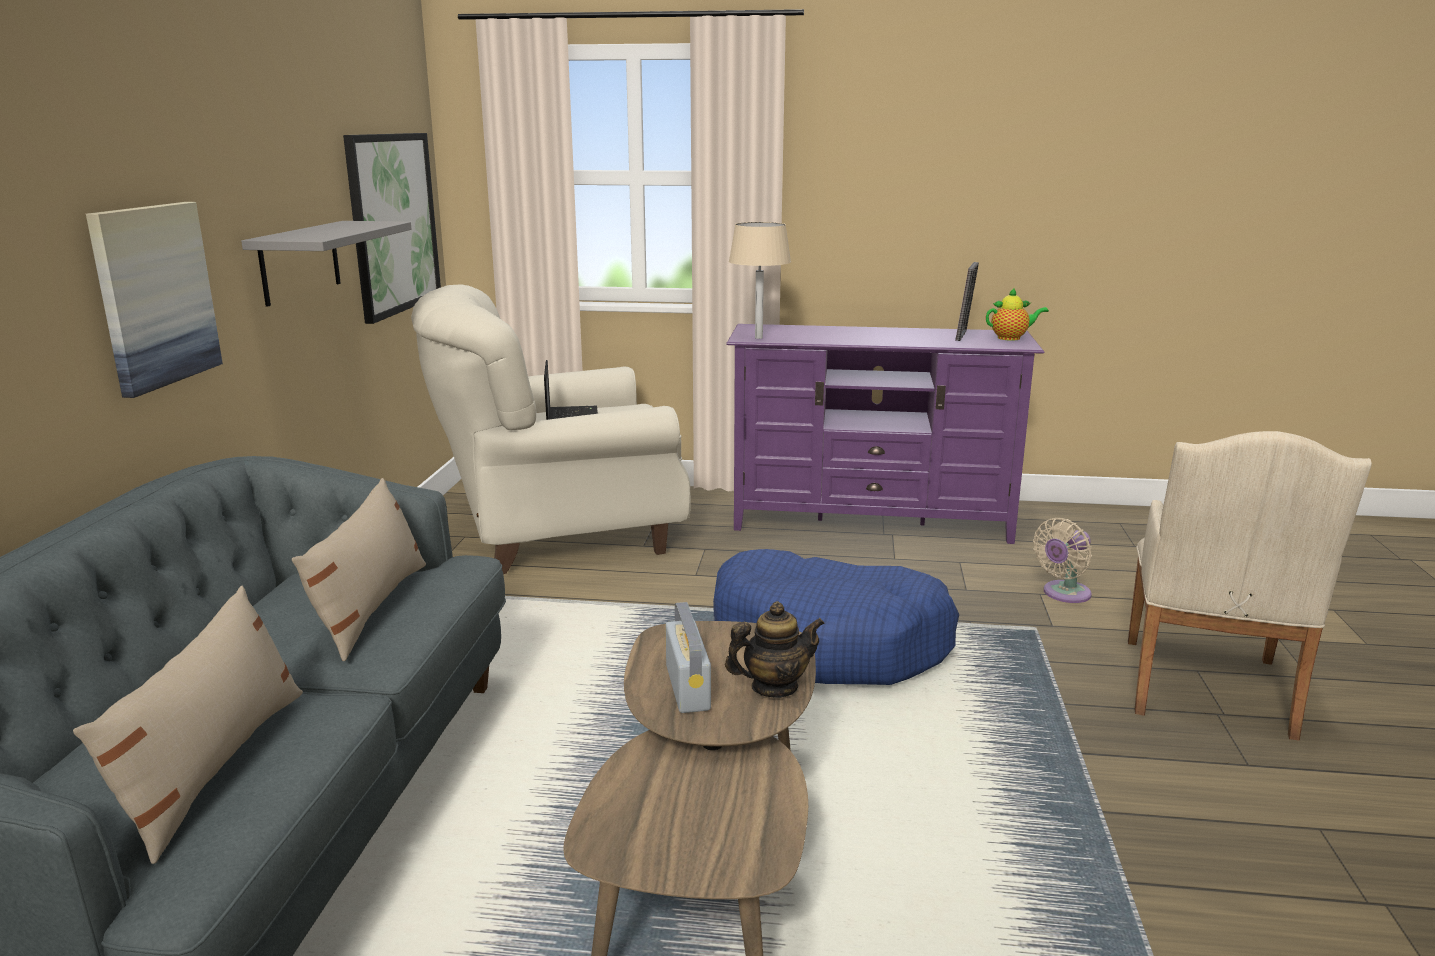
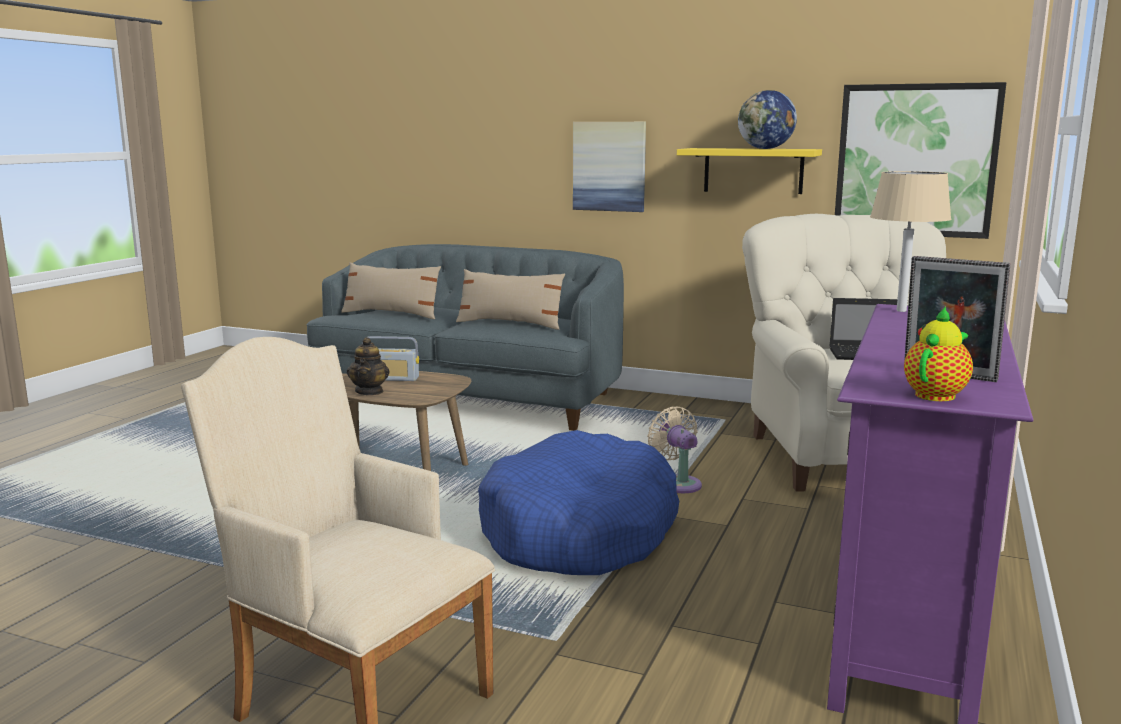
camera: 105 degrees right, 5 degrees down
(300, 262) = (753, 170): grey shelf -> yellow shelf
(350, 227) = (765, 149): none -> globe
(1011, 338) = (937, 395): teapot -> teapot turned 150 degrees counterclockwise
(1063, 594) = (636, 692): beige fan -> beige fan (678, 483)

